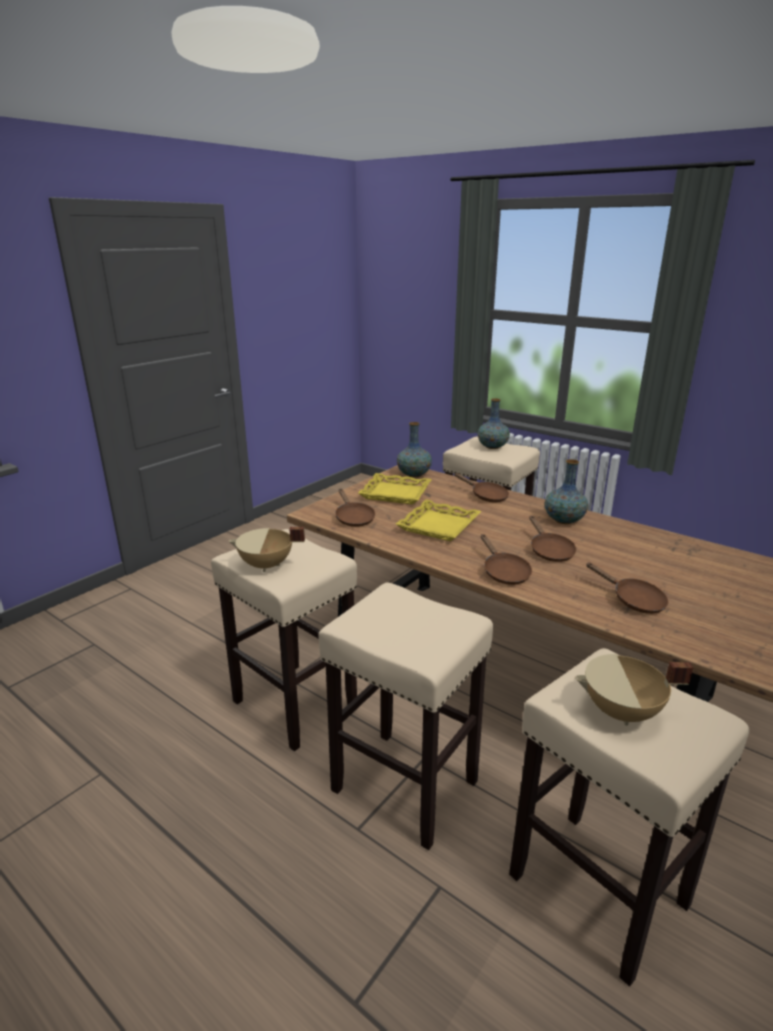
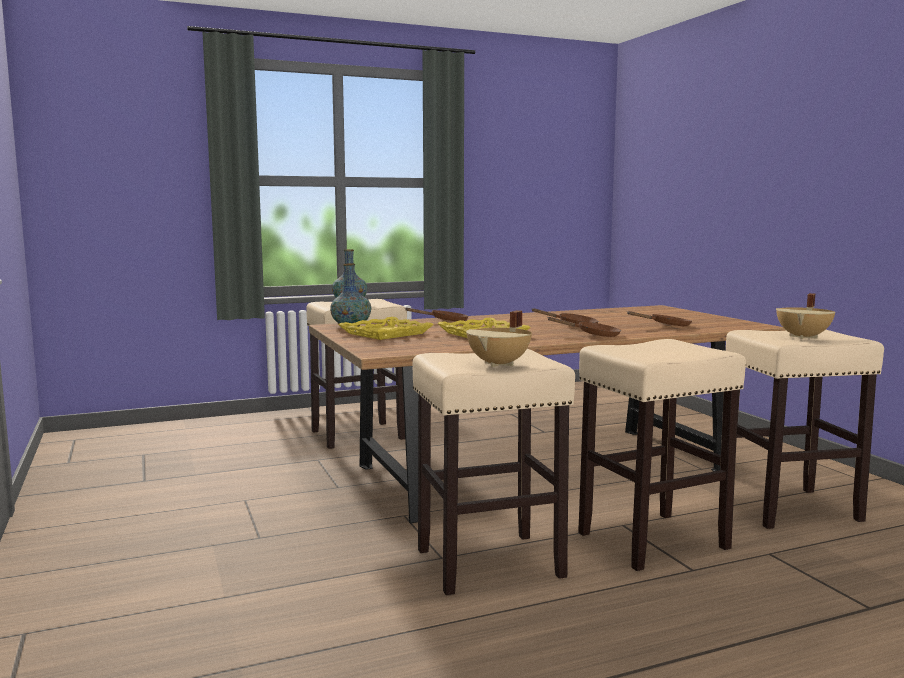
camera: 60 degrees left, 15 degrees down
(353, 518) = (419, 346): brown frying pan -> none
(563, 520) = (526, 317): vase -> none

